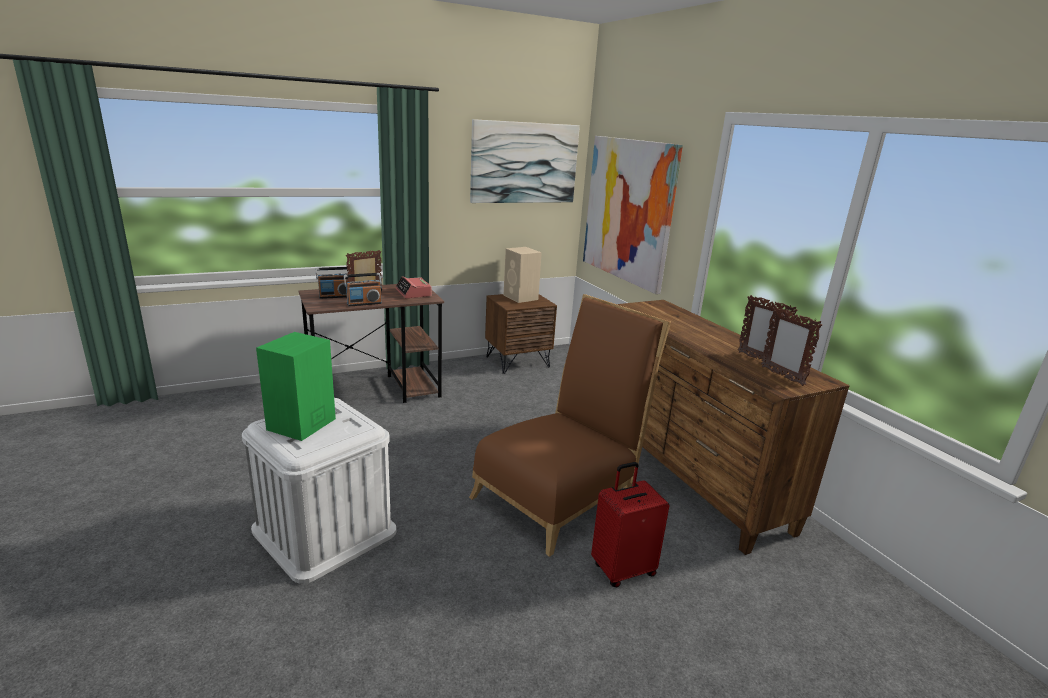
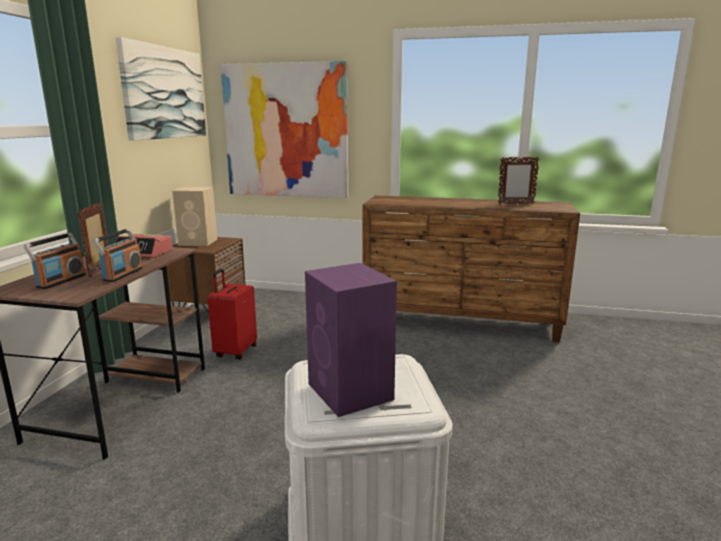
camera: 50 degrees left, 5 degrees down
(300, 425) = (351, 392): green speaker -> purple speaker
(560, 494) = (435, 373): brown chair -> none
(622, 569) = (546, 386): red suitcase -> red suitcase (235, 352)
(781, 376) = (545, 206): picture frame -> none

